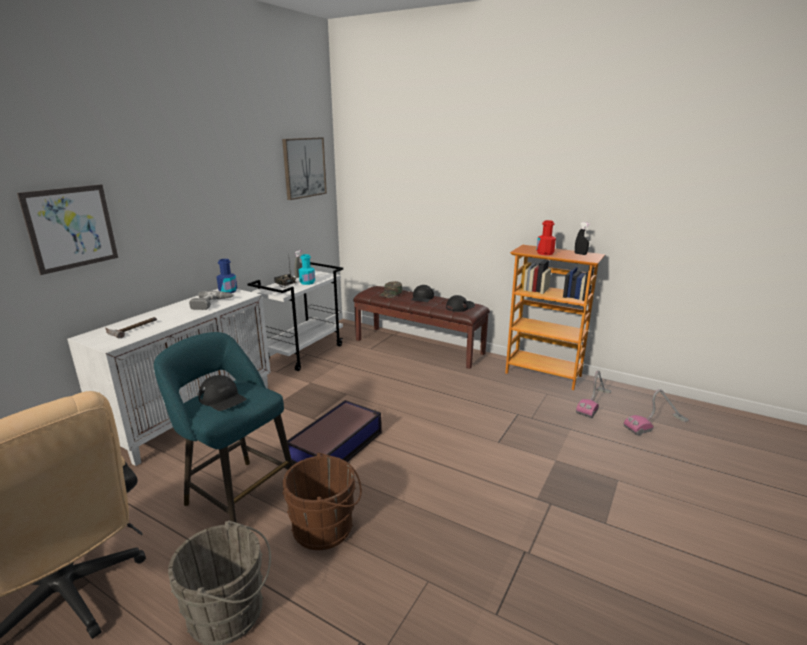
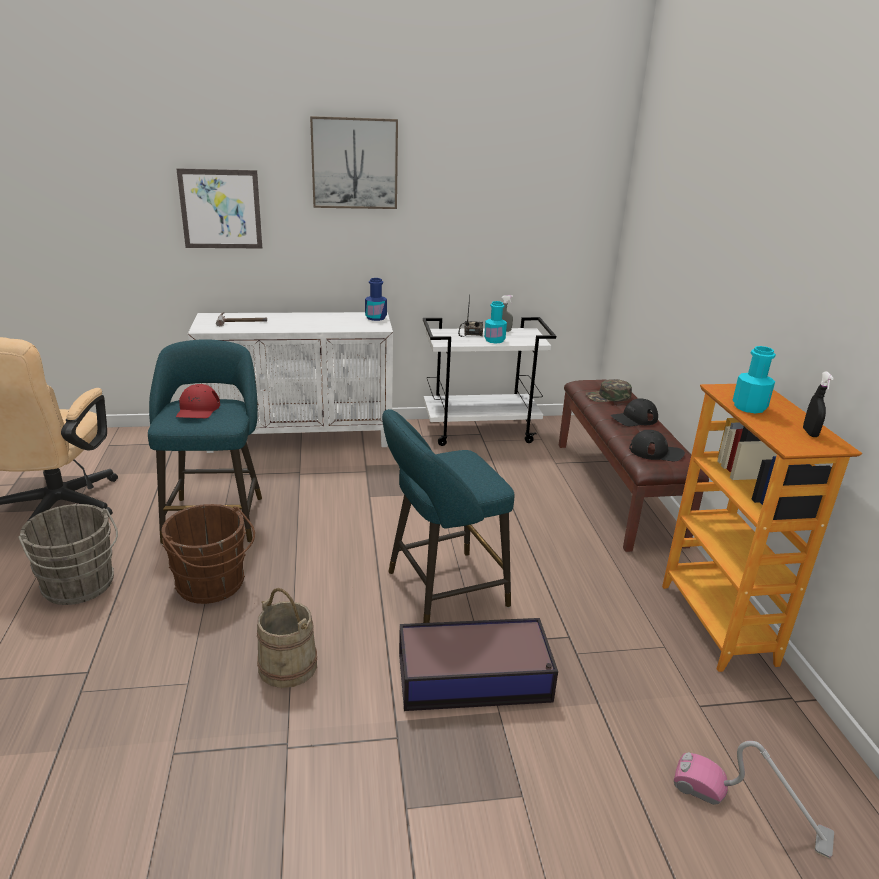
camera: 50 degrees right, 5 degrees up
(212, 304) = (335, 324): power drill -> none
(222, 398) = (198, 409): black cap -> red cap
(304, 167) = (558, 183): picture -> picture (354, 163)
(337, 447) = (338, 533): storage box -> storage box (476, 678)
(441, 434) = (440, 591): none -> turquoise stool
(453, 523) = (288, 665): none -> beige bucket
(545, 253) = (749, 407): red bottle -> turquoise bottle
(594, 403) = (712, 707): vacuum cleaner -> none

